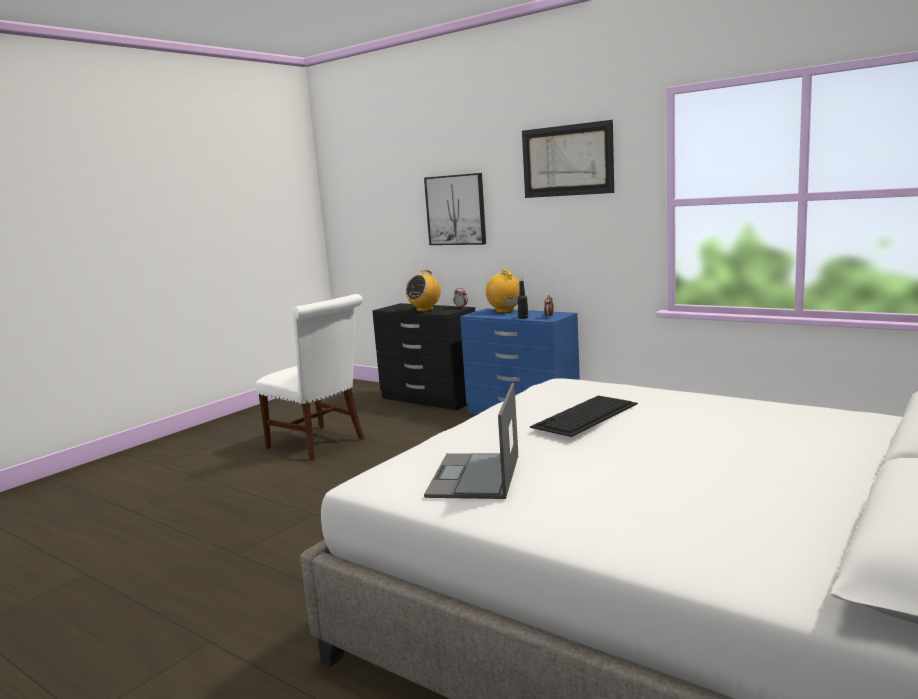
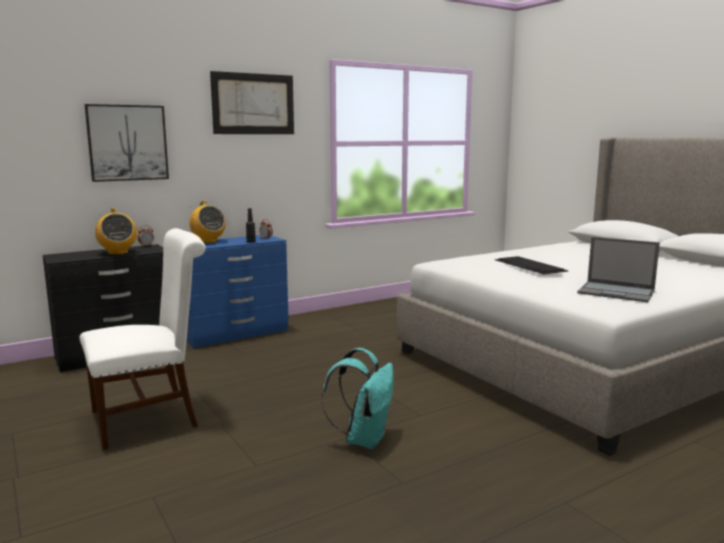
camera: 70 degrees left, 0 degrees up
(314, 521) = (364, 439): none -> turquoise backpack
(505, 311) = (208, 241): radio -> radio turned 120 degrees counterclockwise

